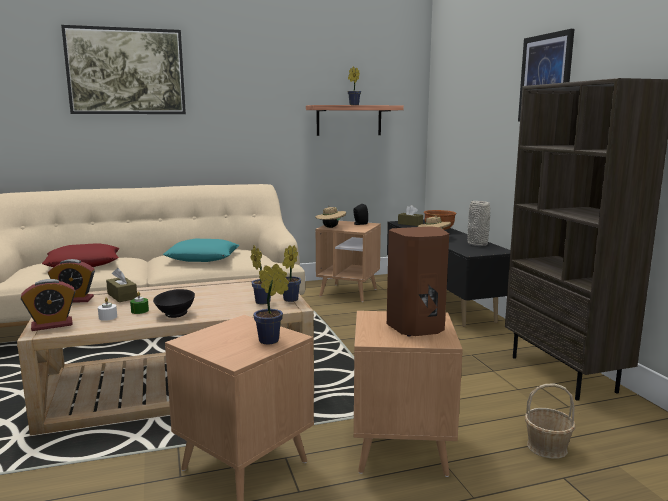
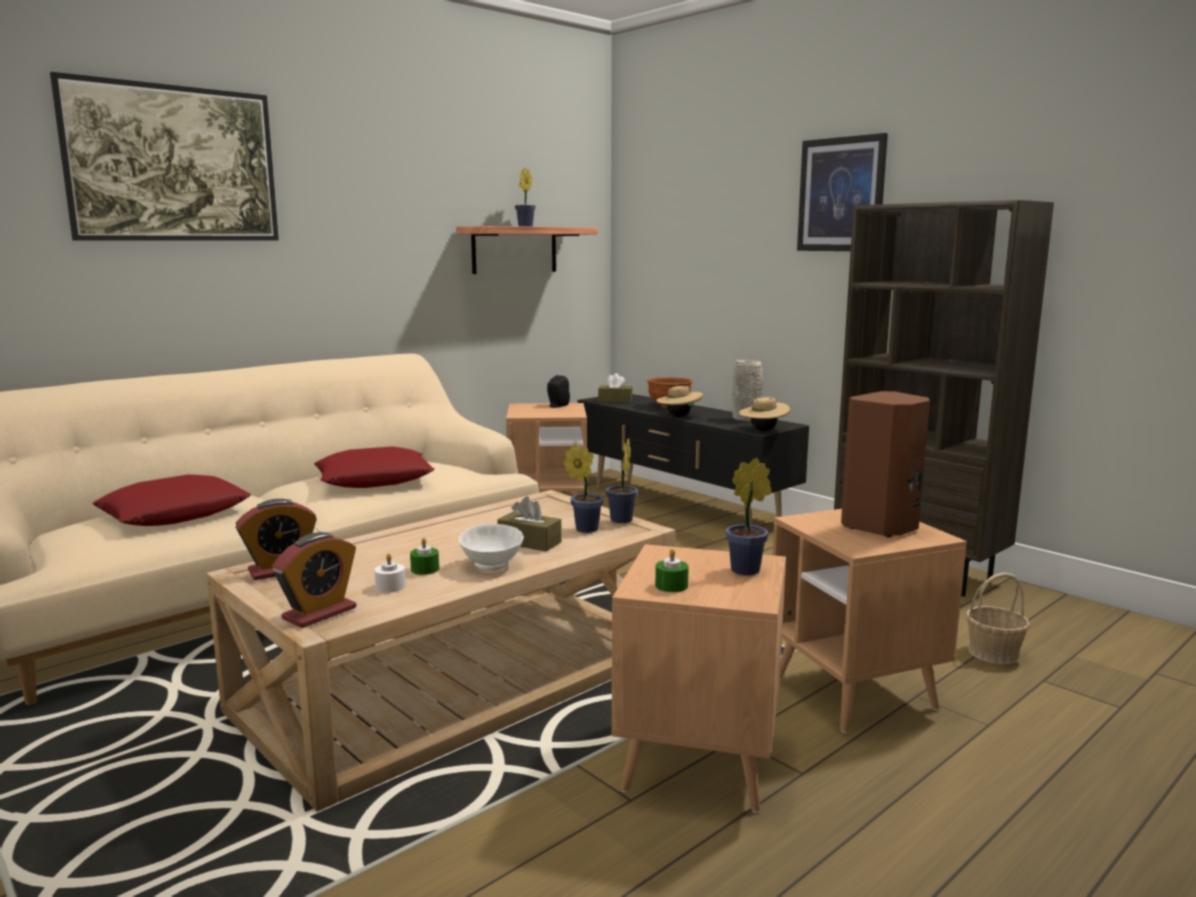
camera: 25 degrees left, 0 degrees up
(122, 296) = (355, 552): brown tissue box -> brown tissue box (529, 542)
(174, 314) = (491, 566): black bowl -> white bowl
(203, 257) = (375, 479): turquoise pillow -> red pillow
(208, 342) = (671, 585): none -> green candle
(330, 227) = (525, 414): beige hat -> beige hat (763, 430)

